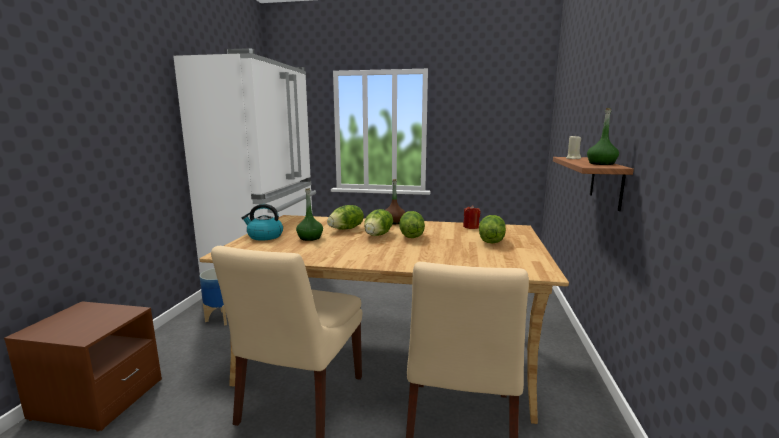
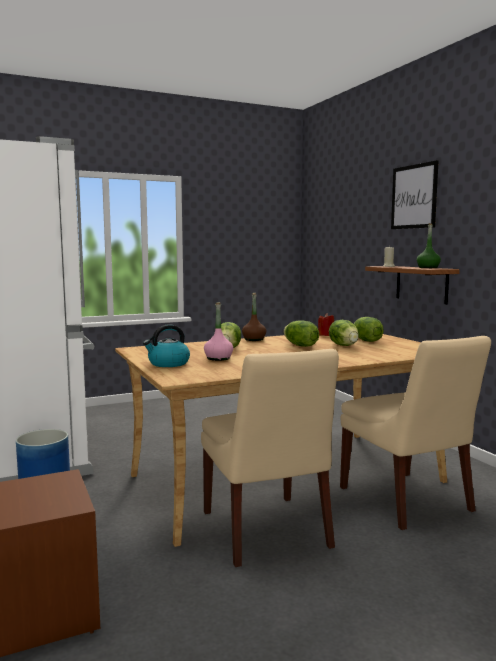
camera: 35 degrees left, 5 degrees down
(310, 238) = (218, 358): green bottle -> pink bottle
(378, 235) = (272, 348): lettuce -> lettuce (344, 345)
(613, 74) = (414, 196): none -> picture

